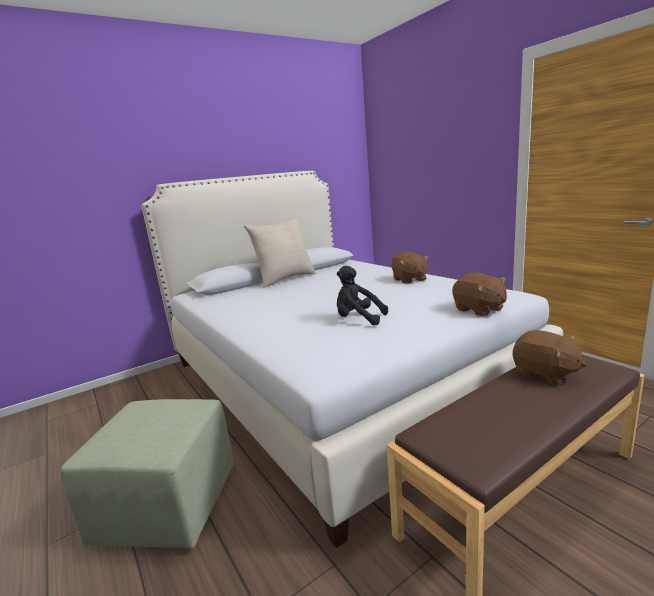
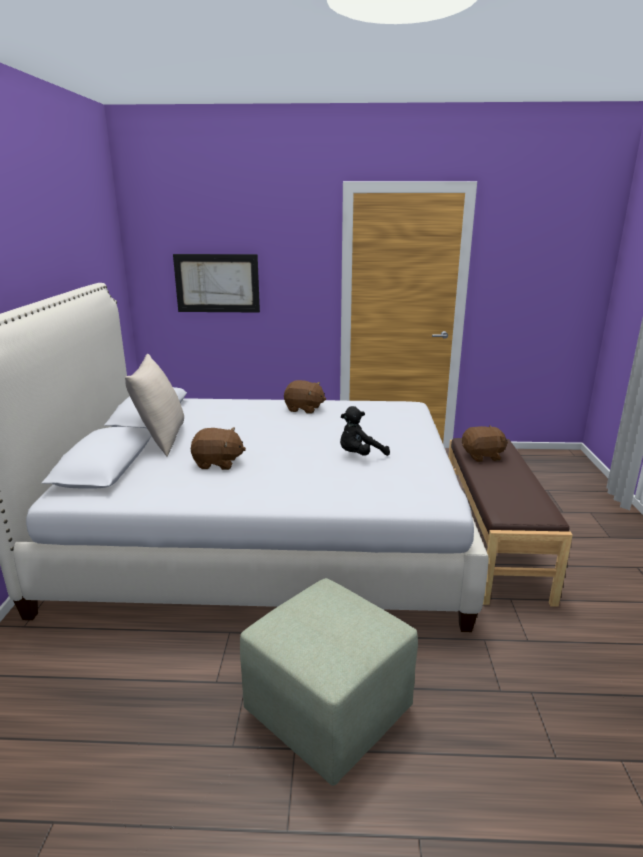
camera: 55 degrees left, 5 degrees up
(418, 171) = (217, 283): none -> picture
(479, 310) = (416, 422): brown plush toy -> brown plush toy (218, 463)

